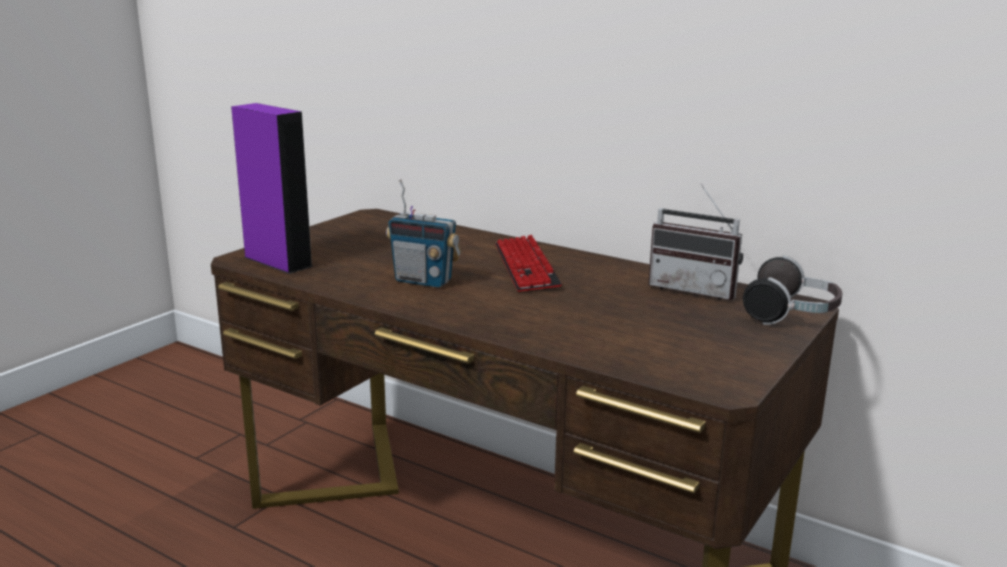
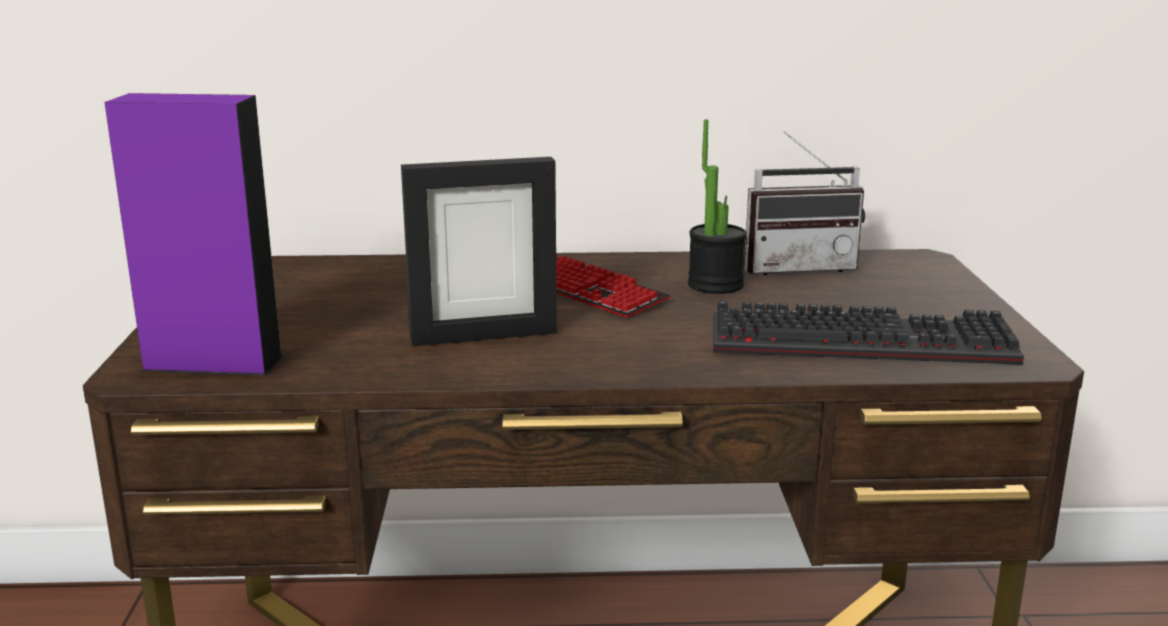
camera: 35 degrees left, 0 degrees up
(423, 281) = (483, 335): radio -> picture frame
(614, 287) = (715, 285): none -> potted plant
(638, 344) = (864, 341): none -> keyboard
(792, 314) = (930, 270): headphones -> none

